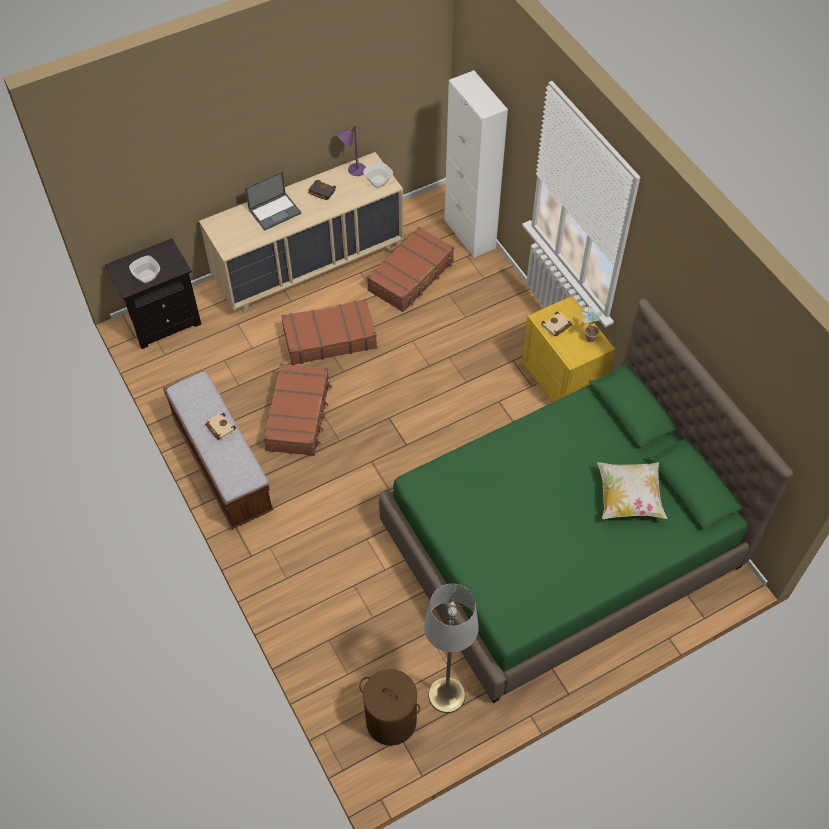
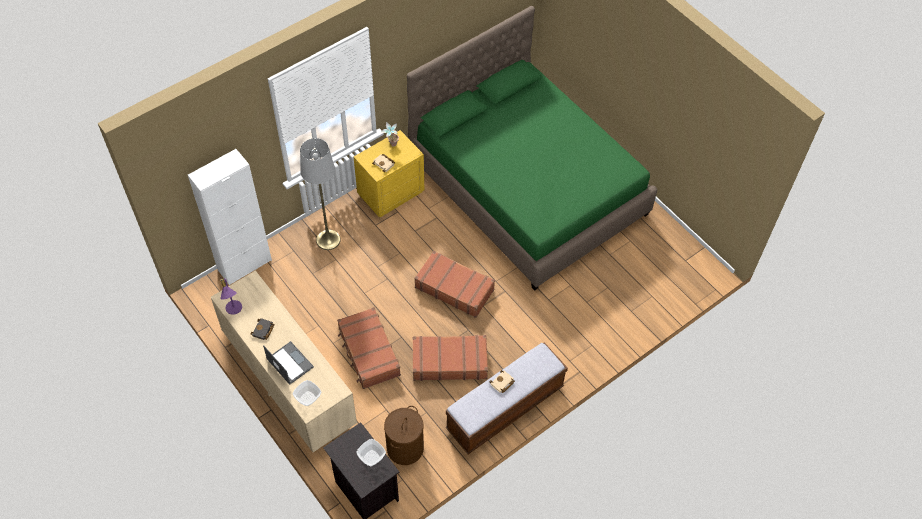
camera: 100 degrees left, 0 degrees up
(377, 181) = (248, 289): bowl -> bowl (308, 398)
(390, 720) = (676, 267): brown laundry basket -> brown laundry basket (405, 448)
(411, 276) = (295, 302): brown suitcase -> brown suitcase (454, 288)
(446, 695) = (650, 239): grey floor lamp -> grey floor lamp (328, 240)
(628, 498) = (525, 116): pillow -> none

